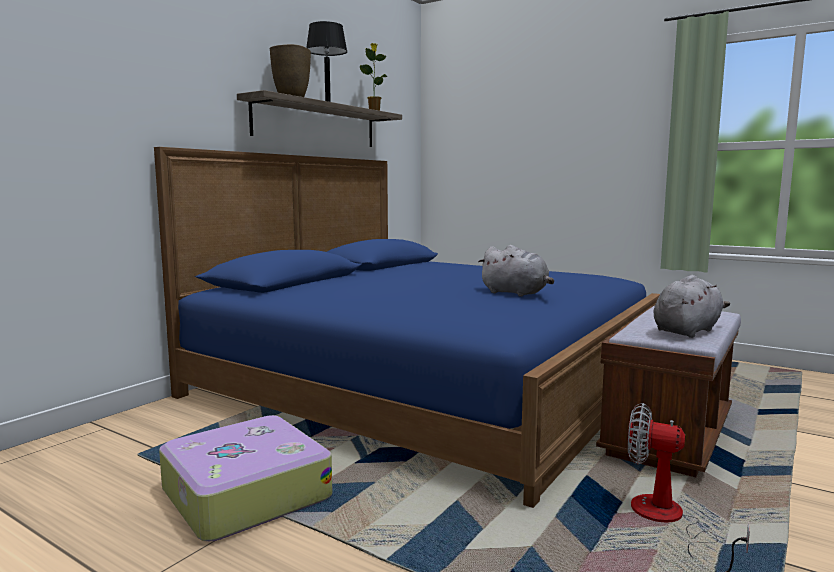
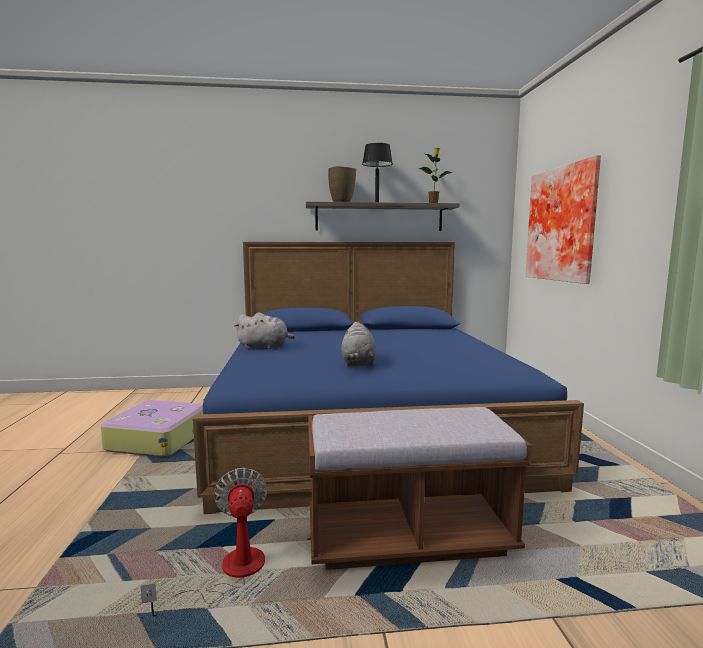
camera: 50 degrees right, 0 degrees up
(513, 145) = (563, 224): none -> picture
(687, 331) = (370, 430): grey plush toy -> grey plush toy (265, 347)

